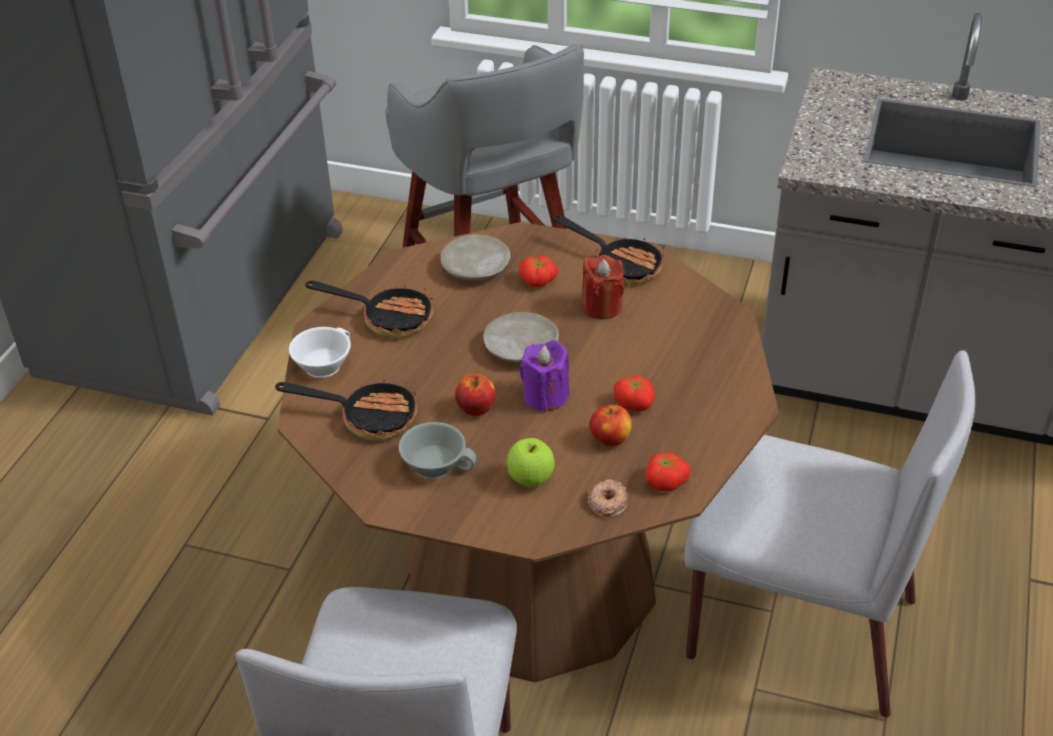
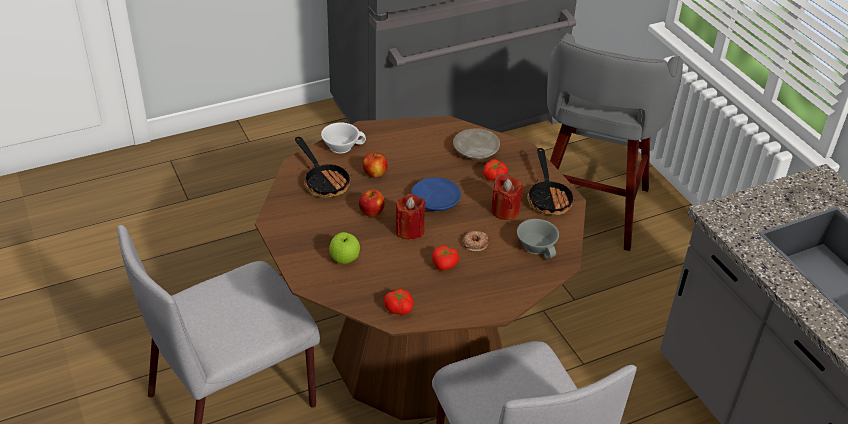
camera: 45 degrees right, 0 degrees up
(387, 318) = (400, 145): frying pan -> none
(436, 464) = (318, 222): grey cup -> grey cup (538, 246)
(520, 347) = (435, 200): beige plate -> blue plate
(545, 397) = (409, 230): purple candle -> red candle
(607, 502) = (359, 295): donut -> donut (475, 243)
(610, 439) = (406, 271): apple -> apple (375, 174)

